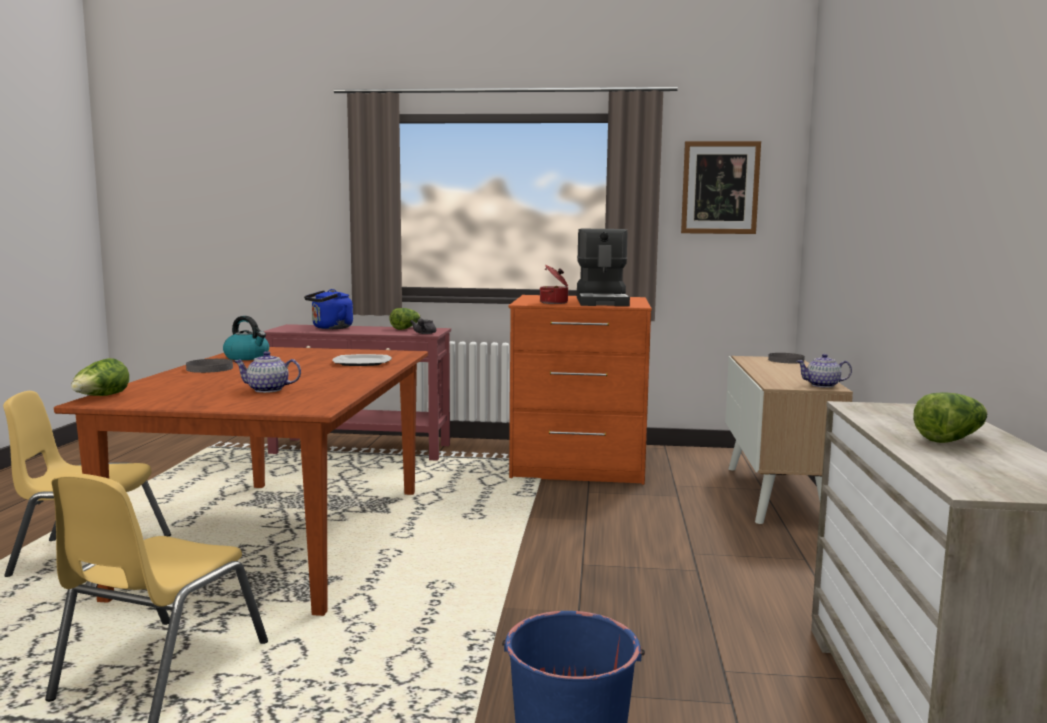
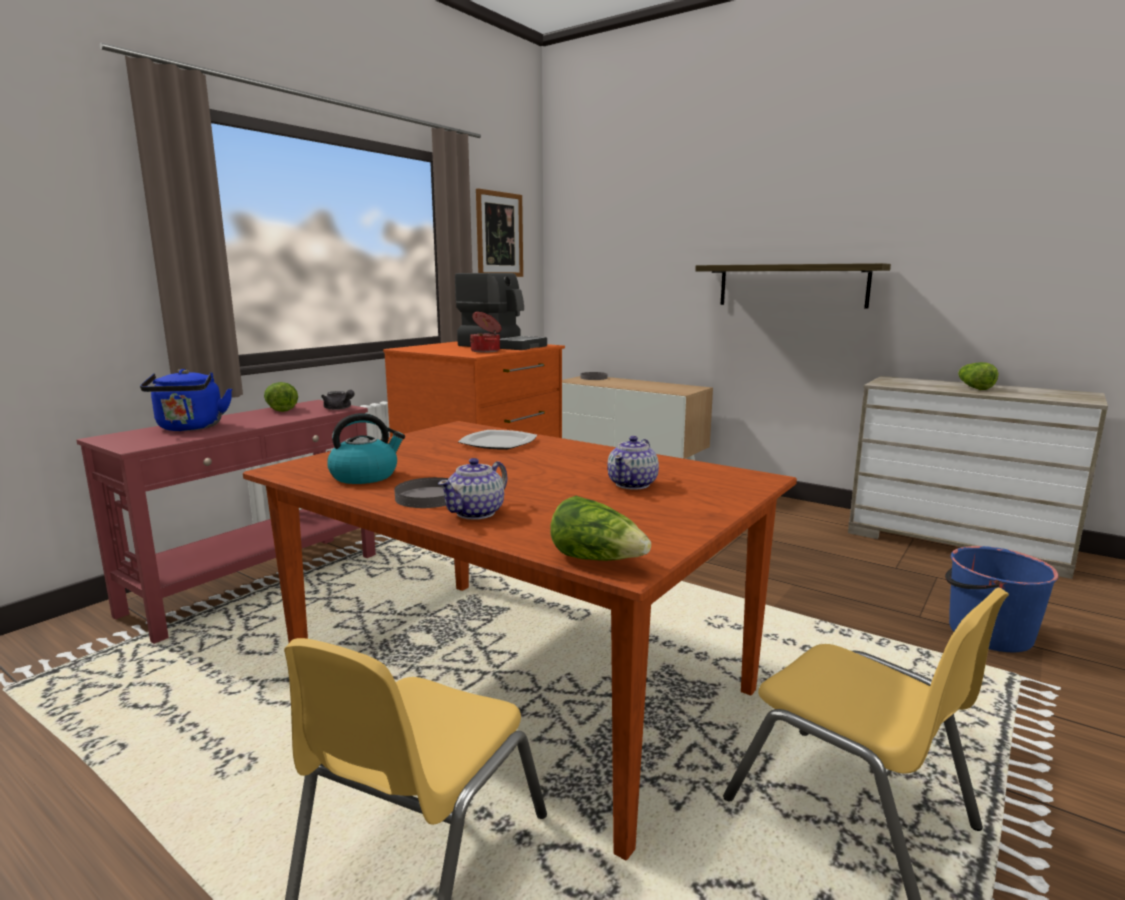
camera: 60 degrees left, 5 degrees up
(823, 385) = (689, 387): teapot -> teapot (476, 513)
(913, 250) = (791, 285): none -> shelf

